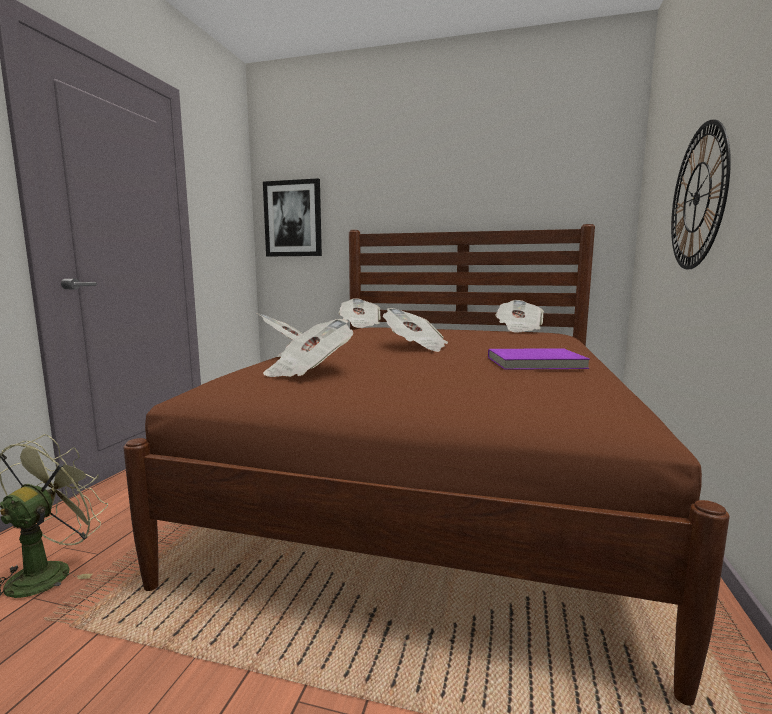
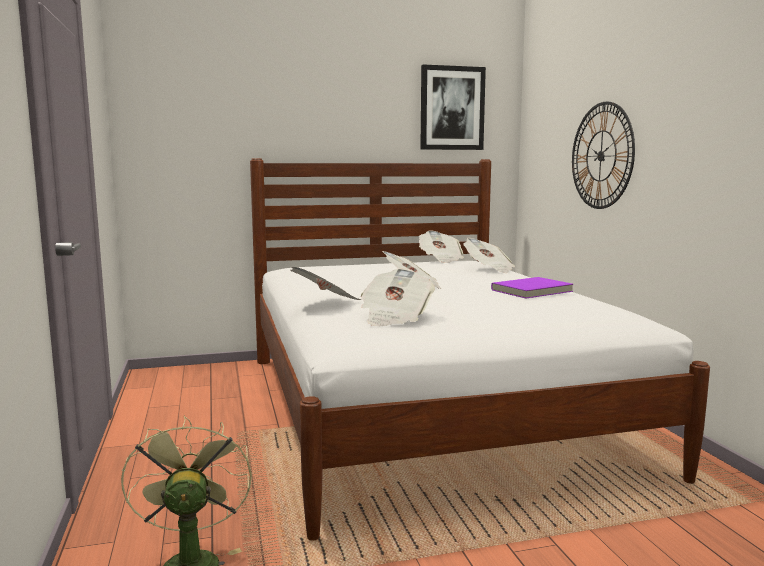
camera: 30 degrees left, 0 degrees up
(293, 219) = (170, 141): picture -> picture (452, 108)
(360, 325) = (277, 266): newspaper -> newspaper (489, 269)
(435, 480) = (425, 409): brown bed -> white bed

